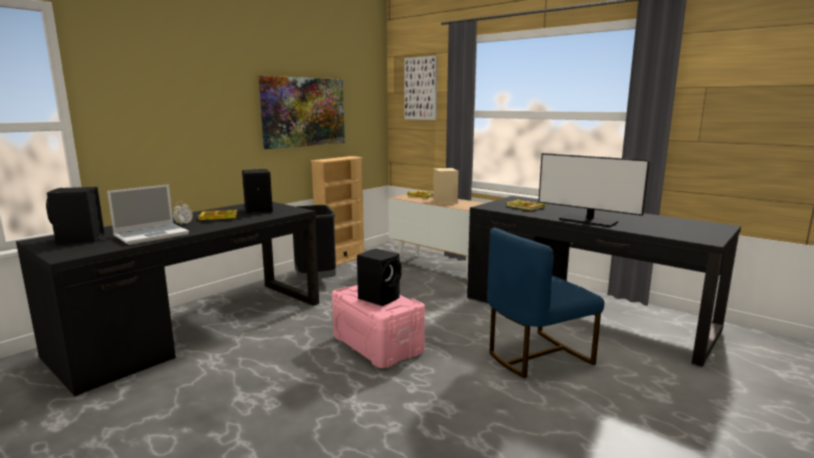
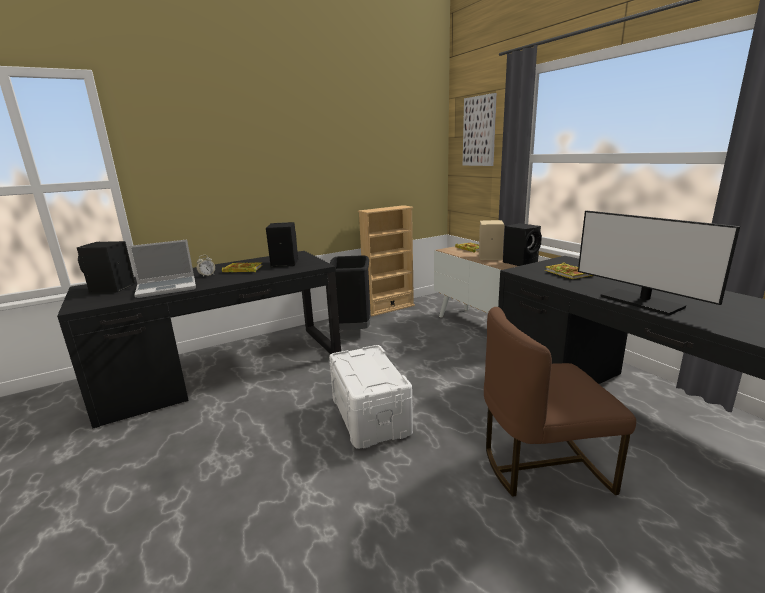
camera: 20 degrees right, 5 degrees up
(304, 112) = (351, 162): picture -> none
(378, 344) = (371, 415): pink storage box -> white storage box
(380, 298) = (371, 369): black speaker -> black speaker (521, 263)
(536, 356) = (542, 464): blue chair -> brown chair

